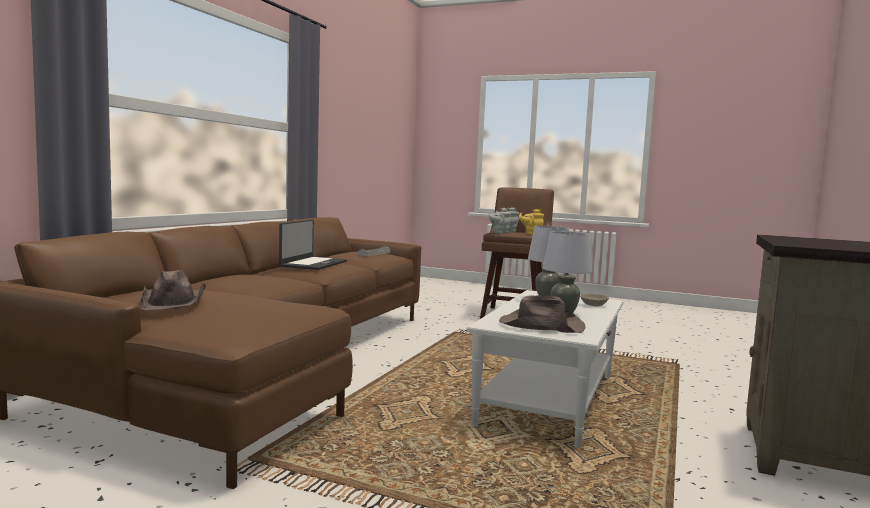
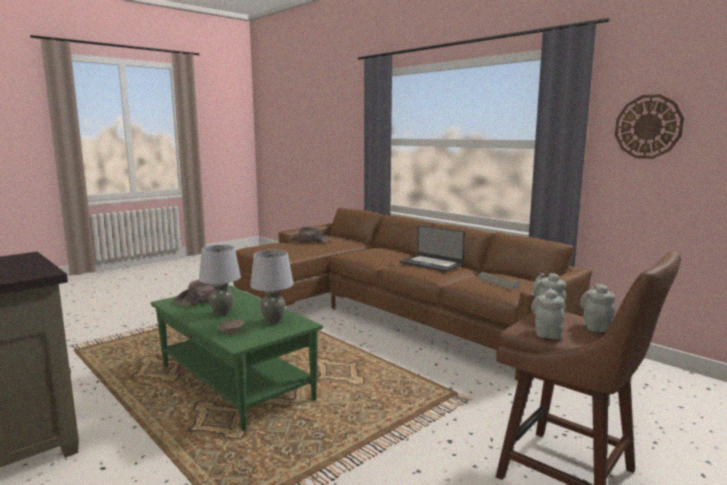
camera: 115 degrees right, 5 degrees up
(330, 119) = (648, 127): none -> wall clock
(531, 234) = (547, 332): yellow teapot -> grey teapot
(549, 399) = (235, 383): white coffee table -> green coffee table

